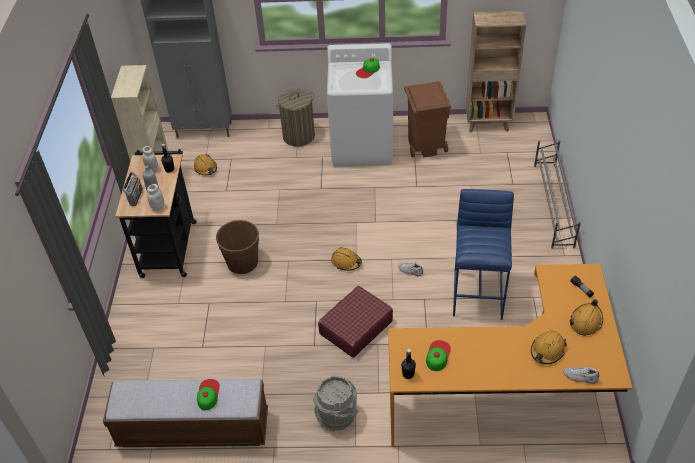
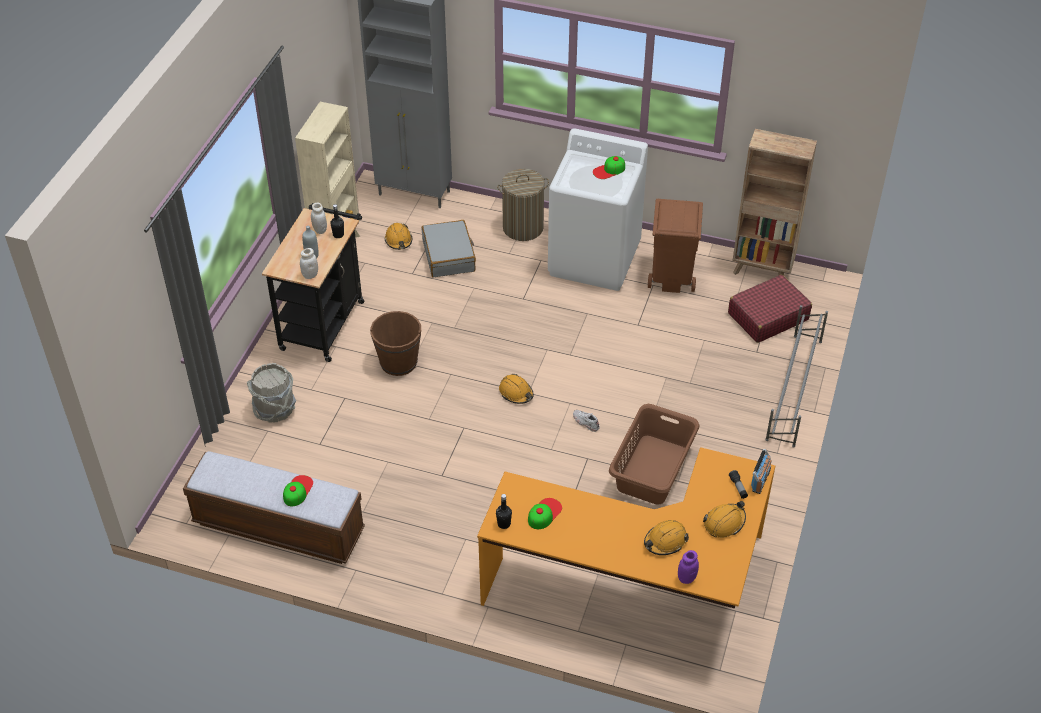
camera: 15 degrees right, 0 degrees up
(135, 197) = (291, 257): radio -> radio (760, 480)
(250, 170) = (449, 256): none -> grey suitcase
(337, 415) = (435, 557): grey bucket -> grey bucket (275, 409)
(355, 327) = (495, 469): red suitcase -> red suitcase (767, 317)
(478, 294) = (653, 469): blue stool -> brown laundry basket
(580, 377) = (686, 578): white shoe -> purple jar

